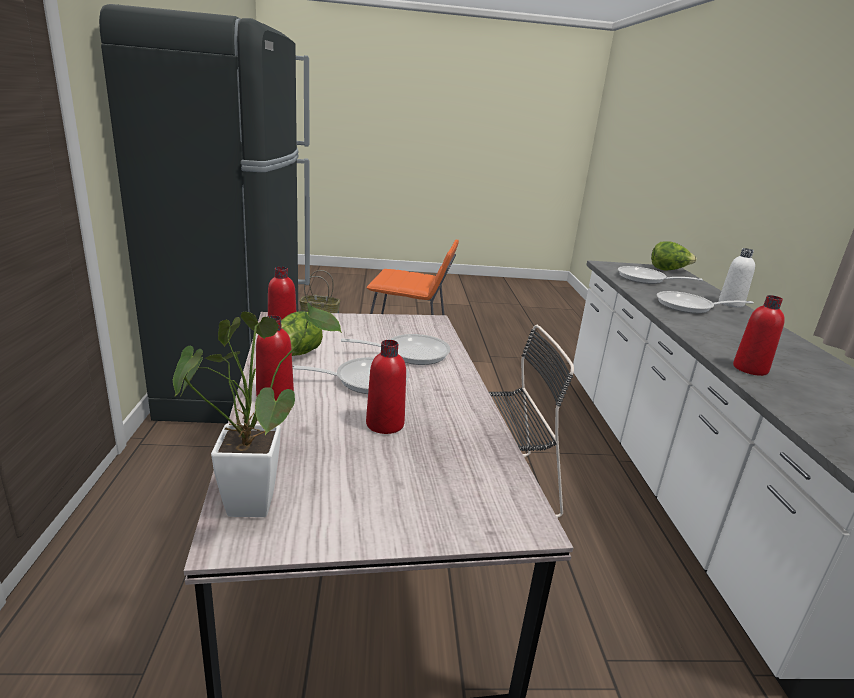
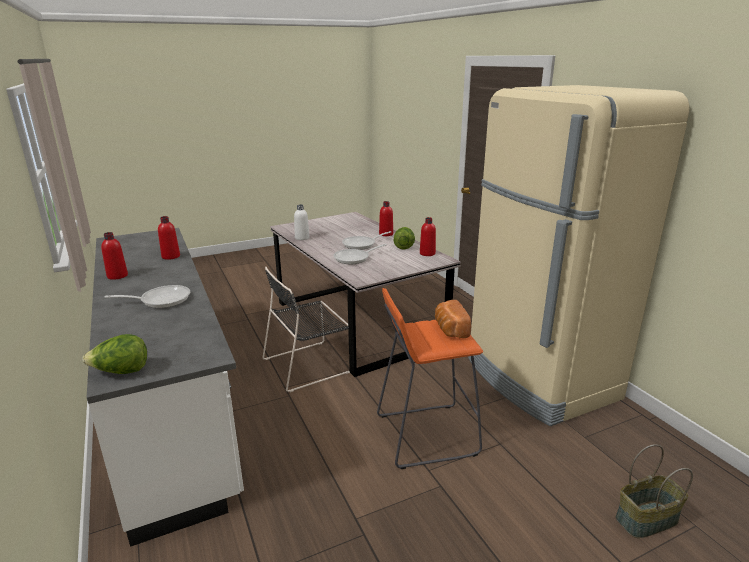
camera: 160 degrees right, 0 degrees up
(237, 386) = (539, 379): black fridge -> beige fridge
(254, 497) = (356, 219): potted plant -> none
(385, 424) = (339, 235): red bottle -> red bottle (117, 276)
(391, 277) = (450, 329): none -> bread
(645, 279) = (175, 335): frying pan -> none
(731, 304) = (109, 316): white bottle -> white bottle (302, 238)

